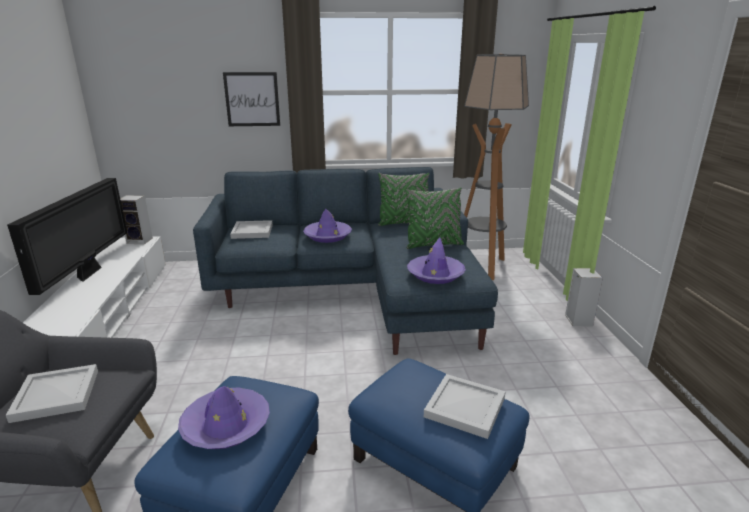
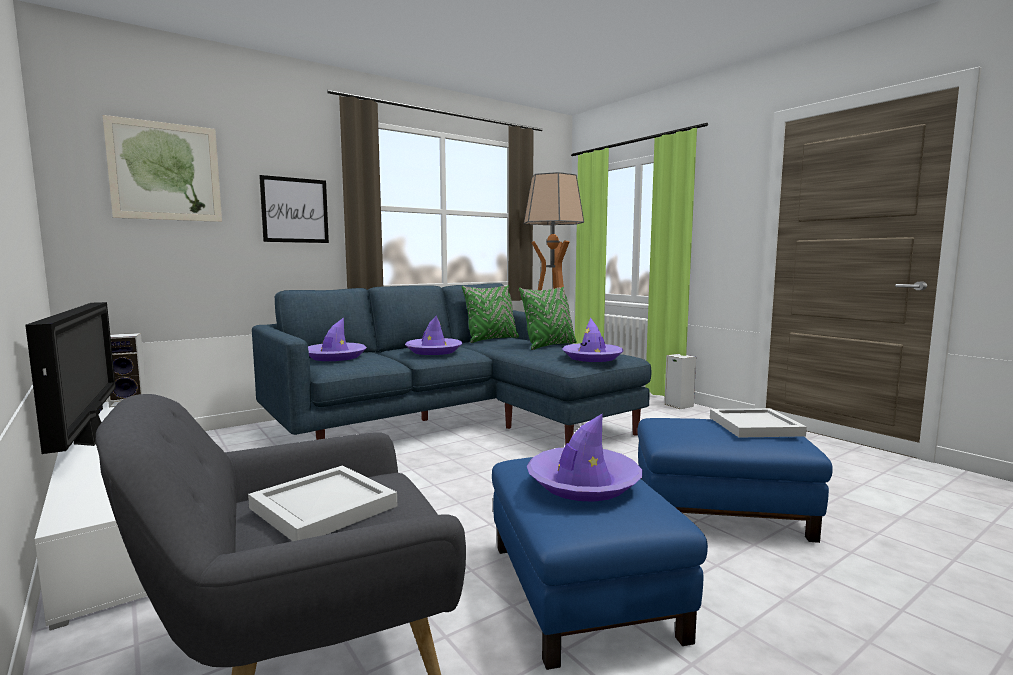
camera: 30 degrees left, 15 degrees down
(157, 76) = (165, 171): none -> picture
(251, 231) = (335, 357): white tray -> purple hat

